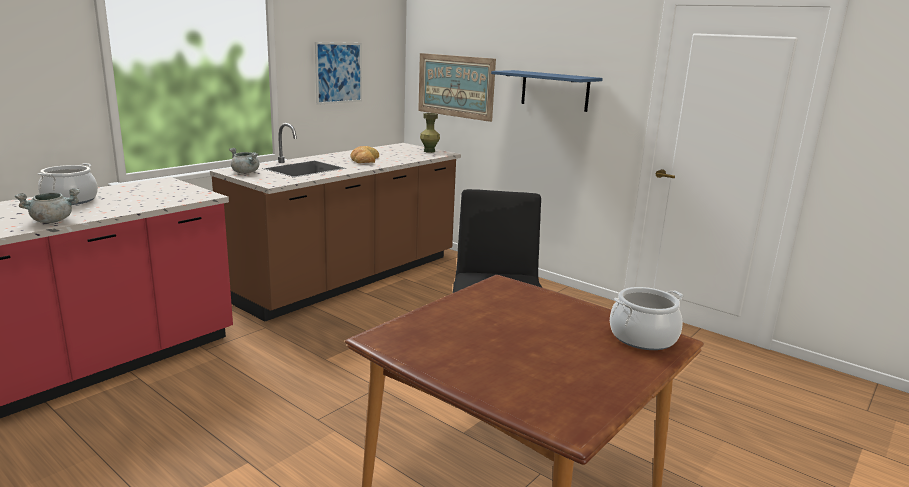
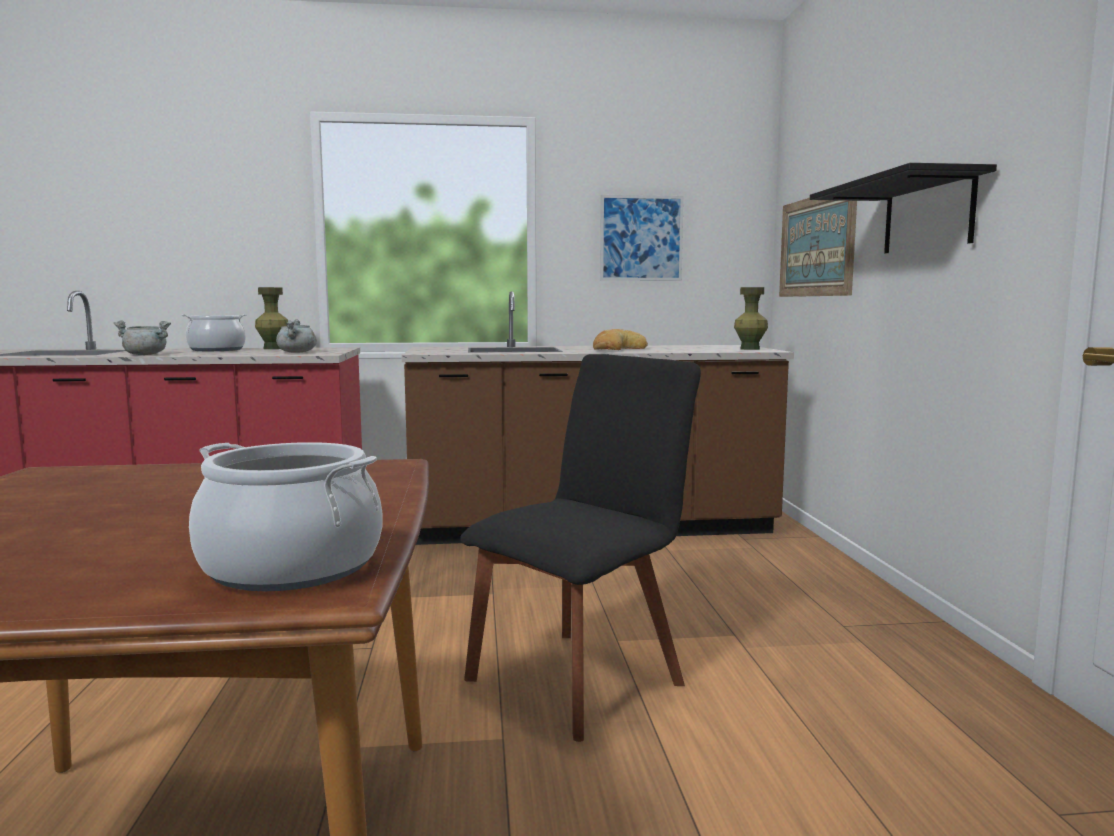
camera: 45 degrees right, 10 degrees down
(111, 190) = (273, 348): none -> green vase
(246, 172) = (437, 348): grey cooking pot -> grey cooking pot (297, 352)
(554, 90) = (927, 215): blue shelf -> black shelf

